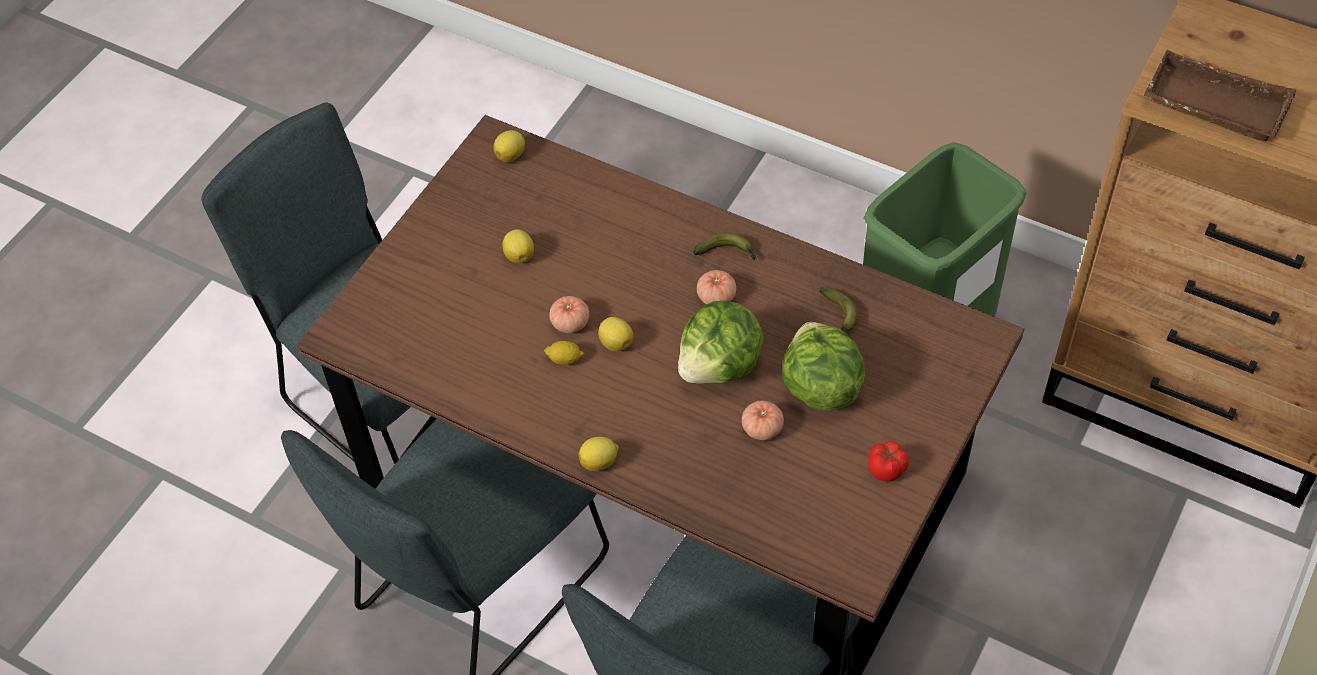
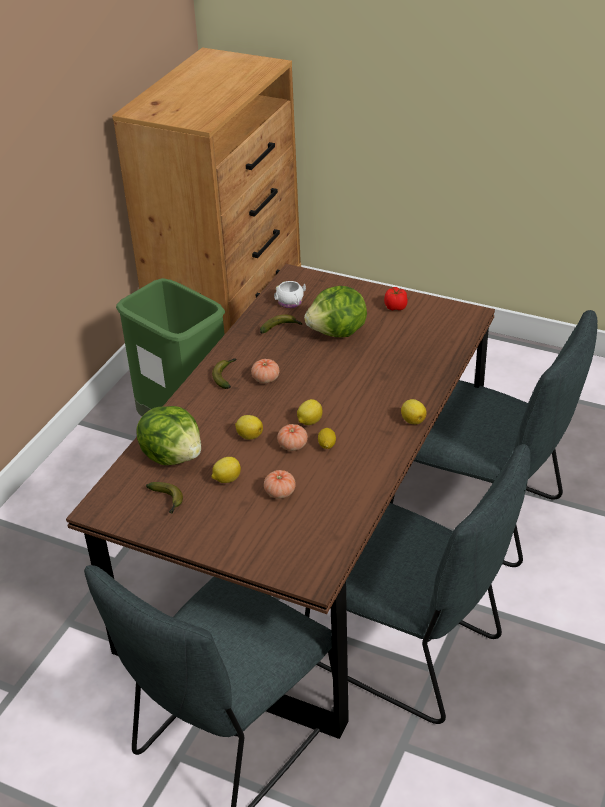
camera: 95 degrees left, 15 degrees down
(493, 200) = (167, 501): none -> banana
(511, 155) = (117, 495): lemon -> lemon (249, 435)
(721, 366) = (325, 373): lettuce -> lettuce (173, 455)
(762, 428) = (373, 354): tomato -> tomato (280, 492)
(904, 331) = (291, 303): none -> white mug
(1212, 107) = (211, 109): brown tray -> none

